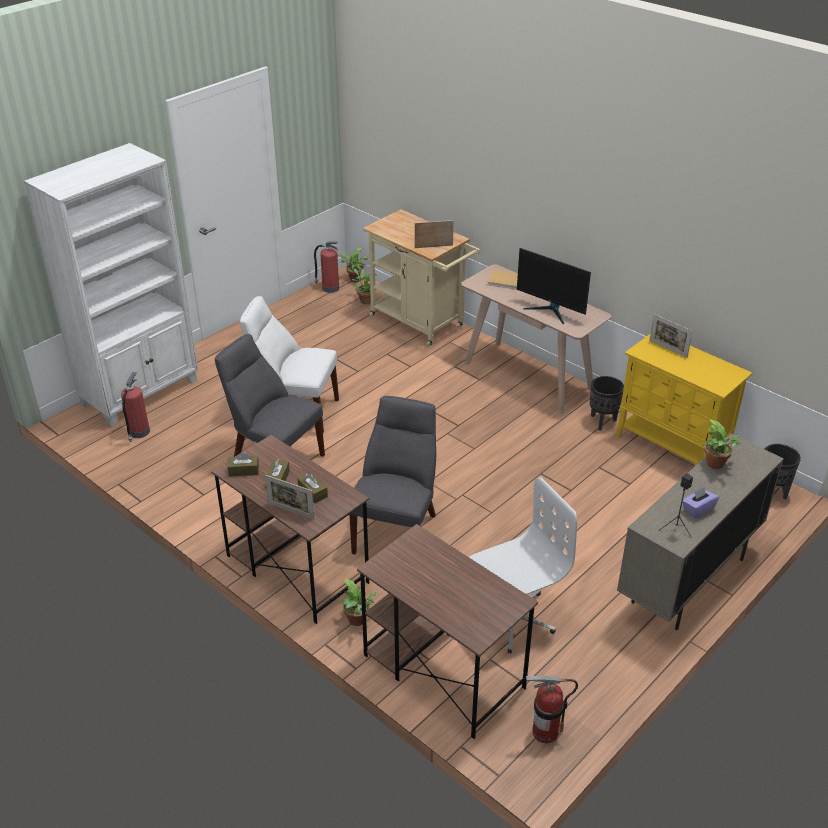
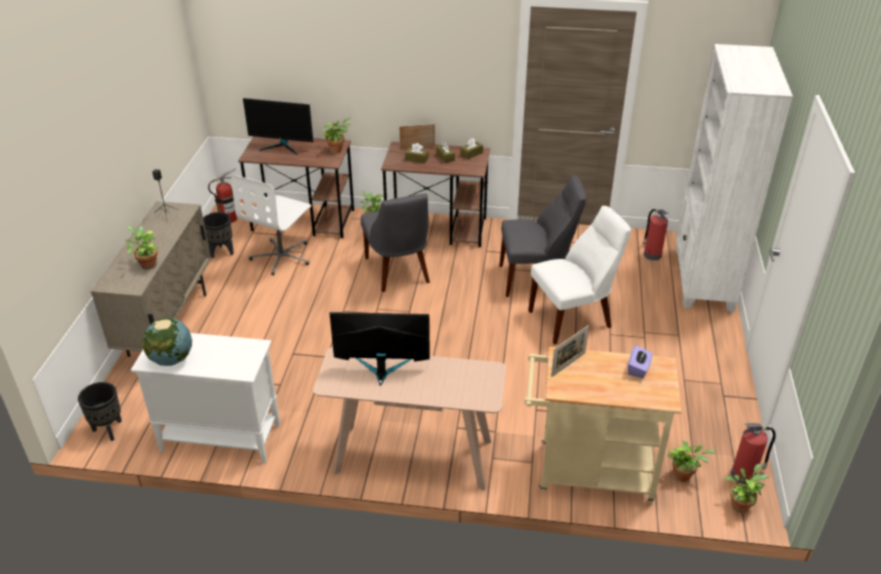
camera: 145 degrees right, 0 degrees up
(391, 558) = (337, 149): none -> potted plant
(458, 601) = (282, 146): none -> monitor
(505, 281) = (462, 389): beige book -> none
(602, 422) = (302, 434): black planter -> black planter (222, 252)
(668, 349) = (228, 361): picture frame -> none
(672, 447) = (219, 437): yellow cabinet -> white cabinet
(698, 509) = (154, 230): purple tissue box -> purple tissue box (638, 369)
(715, 367) = (172, 359): none -> globe

